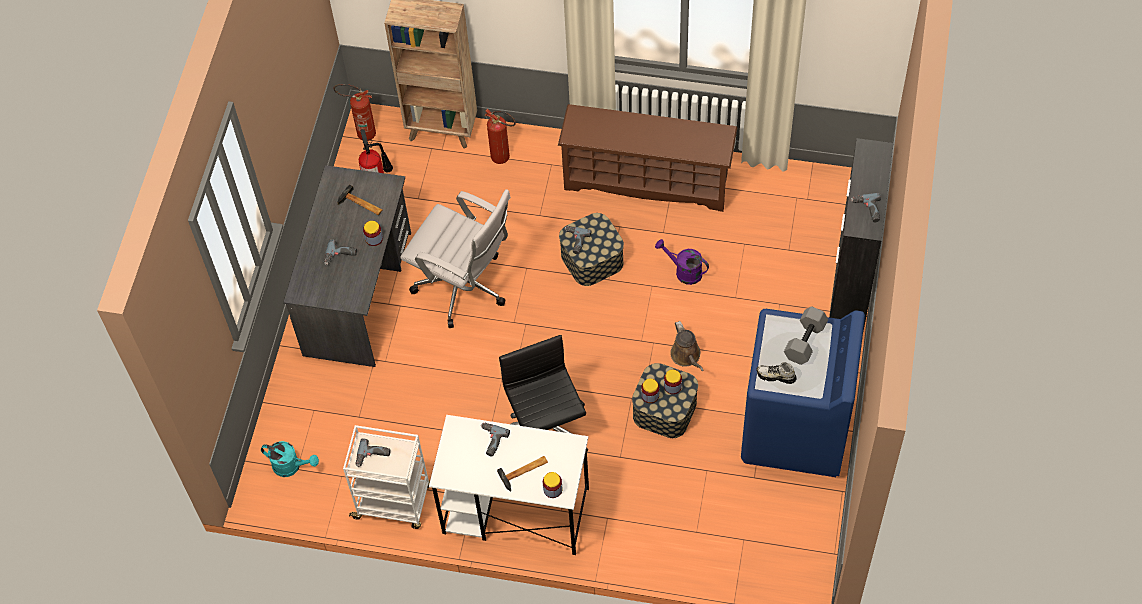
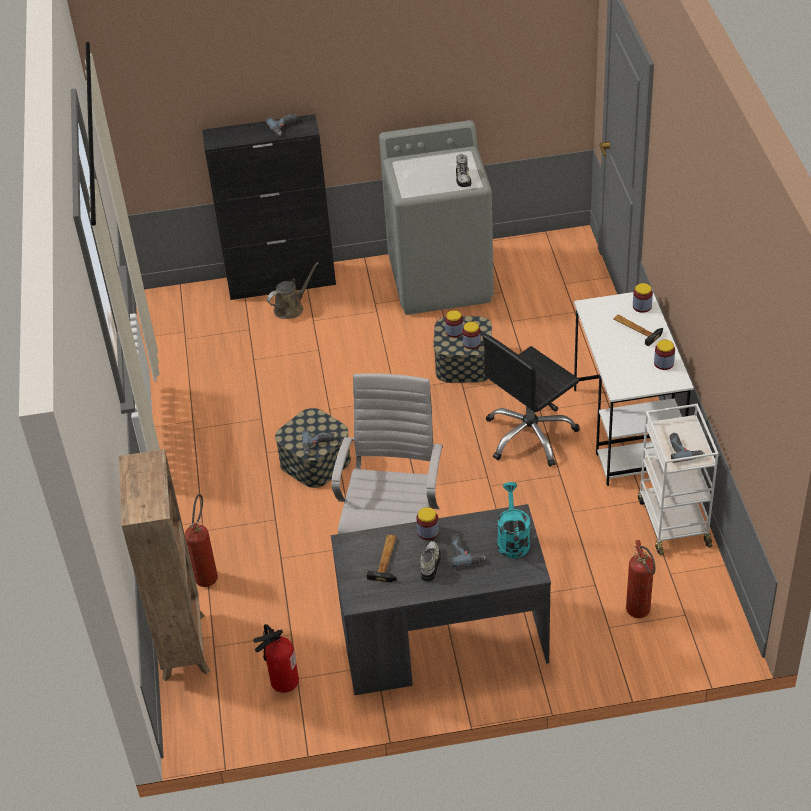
camera: 110 degrees left, 15 degrees down
(291, 466) = (685, 620): turquoise watering can -> turquoise watering can (512, 539)
(342, 230) = (430, 564): none -> shoe
(361, 133) = (213, 726): fire extinguisher -> fire extinguisher (640, 614)
(469, 475) = (663, 363): none -> jar
(490, 441) = (619, 360): power drill -> none
(648, 180) = (199, 447): brown shoe rack -> none
(684, 271) = (303, 391): purple watering can -> none
(686, 356) = (399, 364): brown watering can -> brown watering can (291, 308)
(795, 429) = (441, 280): blue washing machine -> grey washing machine
(804, 340) = (418, 171): grey dumbbell -> none

